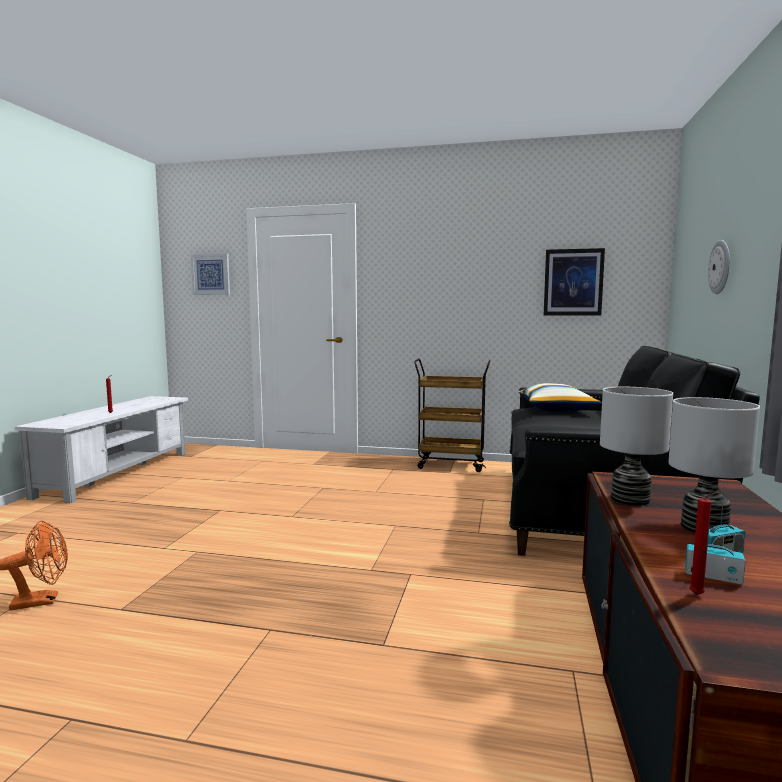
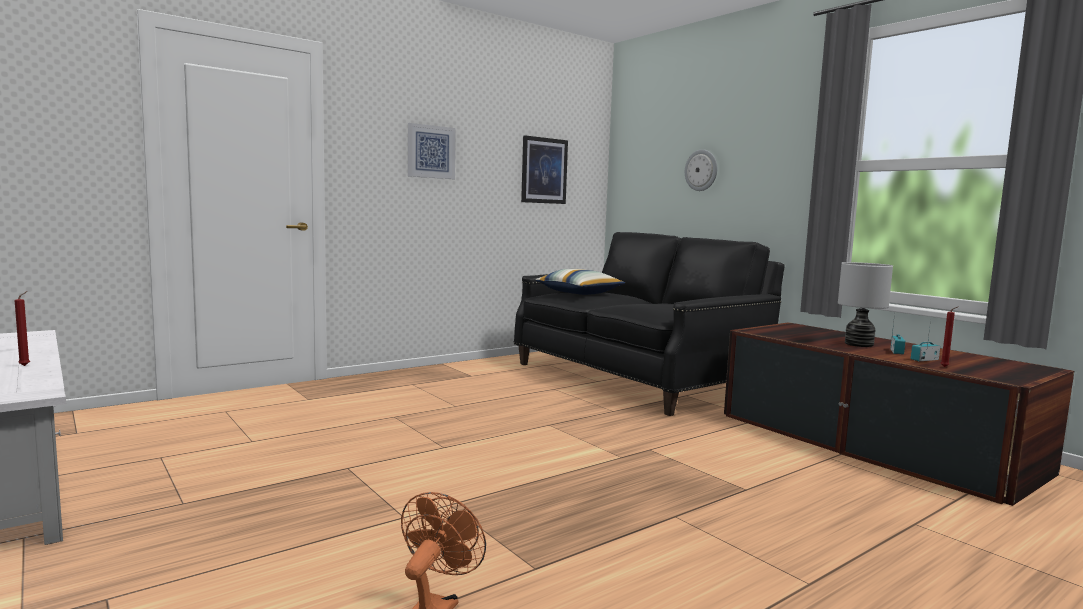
camera: 50 degrees left, 0 degrees up
(211, 274) = (57, 110): picture -> picture (431, 151)
(451, 465) = (454, 369): brown cart -> none
(629, 499) = (797, 339): grey table lamp -> none

